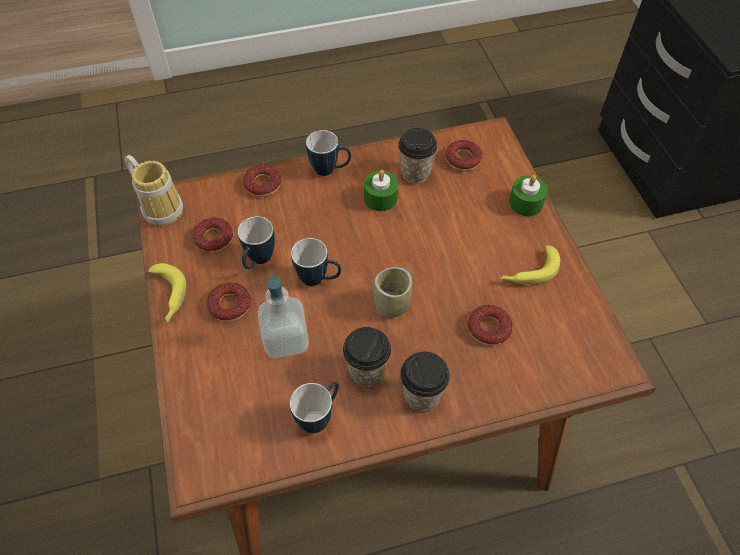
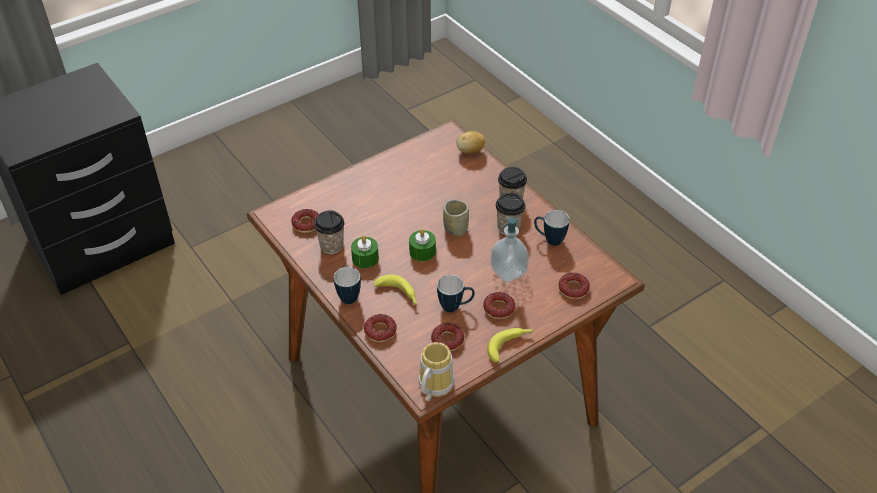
camera: 110 degrees left, 10 degrees down
(319, 280) = (454, 269): mug -> none
(489, 328) = (449, 184): donut -> donut (573, 289)
(525, 203) = (338, 185): green candle -> green candle (422, 251)
(528, 272) = (398, 174): banana -> banana (398, 294)
(560, 382) = (470, 151): none -> potato

